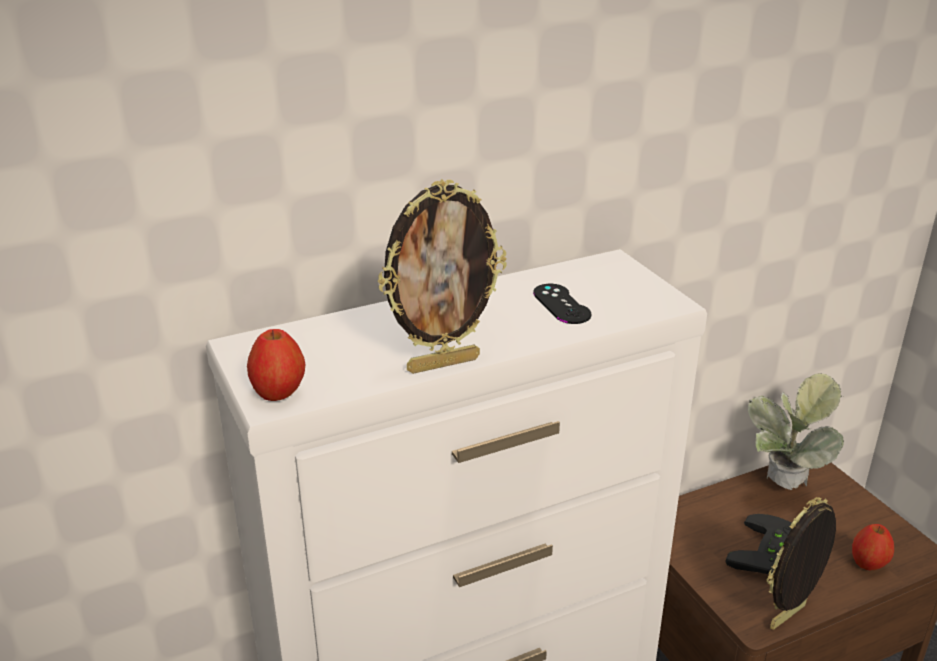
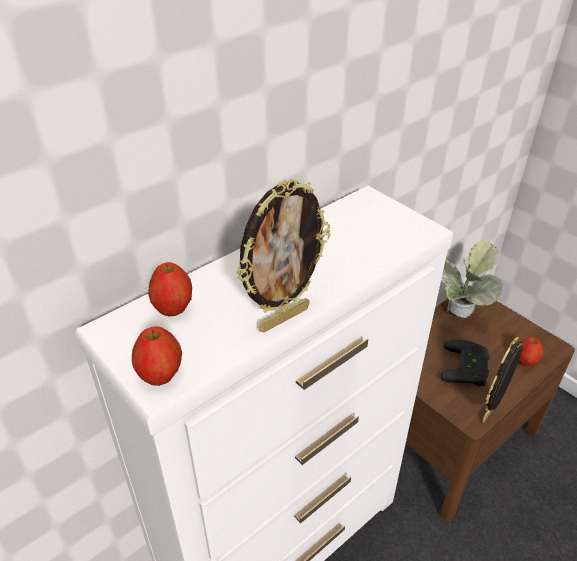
camera: 15 degrees left, 10 degrees up
(321, 337) = (173, 308): none -> apple
(561, 304) = (348, 243): black game controller -> none

